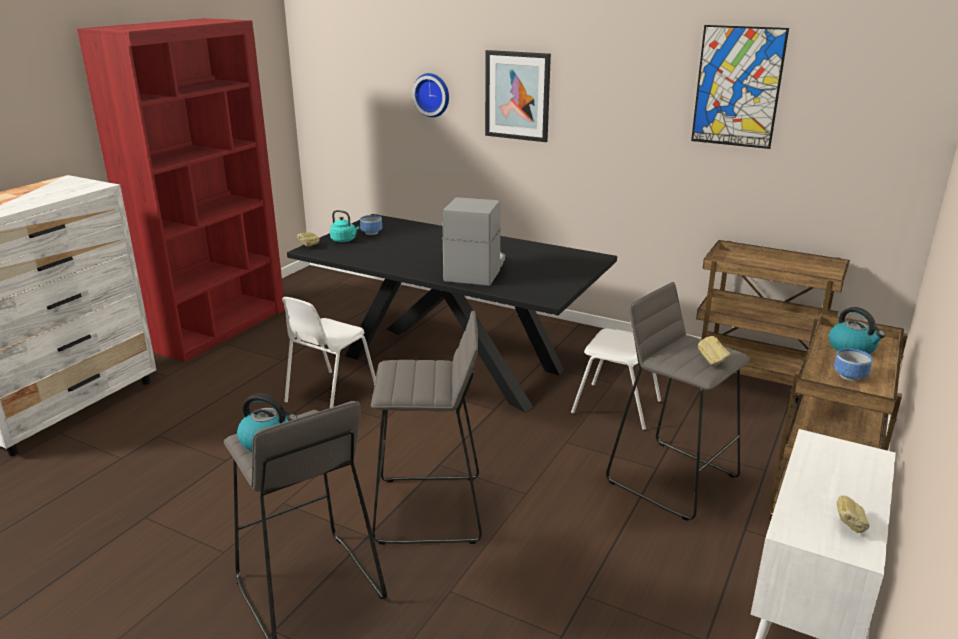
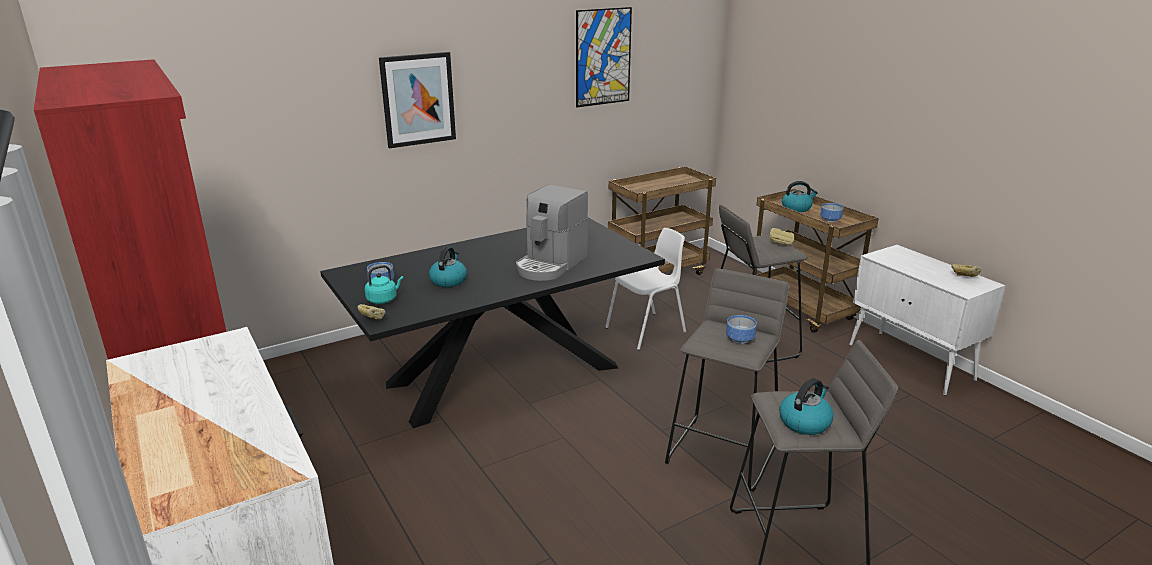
camera: 60 degrees left, 0 degrees up
(330, 395) = (485, 457): white chair -> none
(399, 248) = (448, 280): none -> kettle
(419, 381) = (739, 338): none -> bowl
(432, 94) = (313, 118): wall clock -> none
(475, 270) = (550, 265): coffee machine -> coffee machine turned 105 degrees counterclockwise

